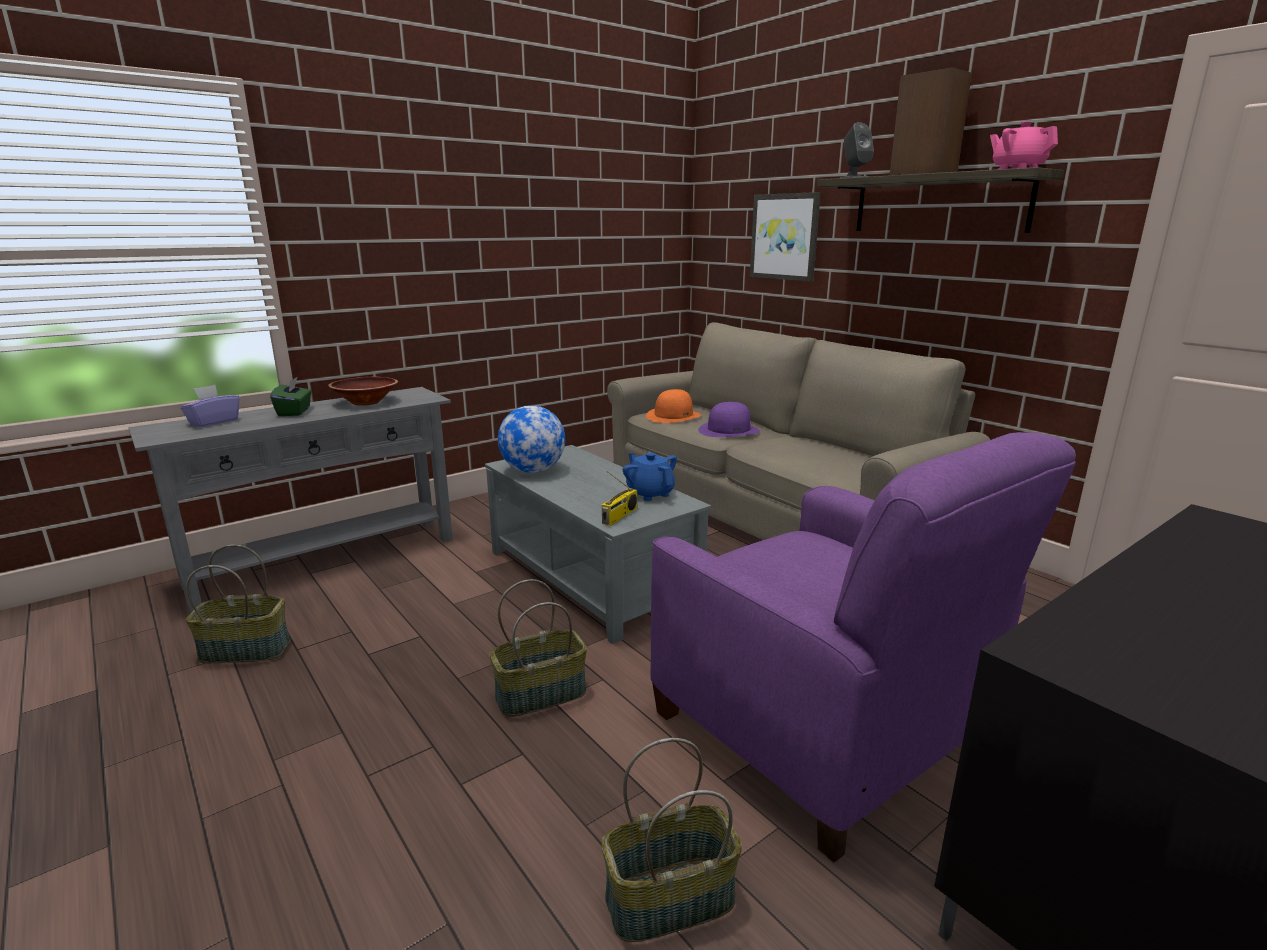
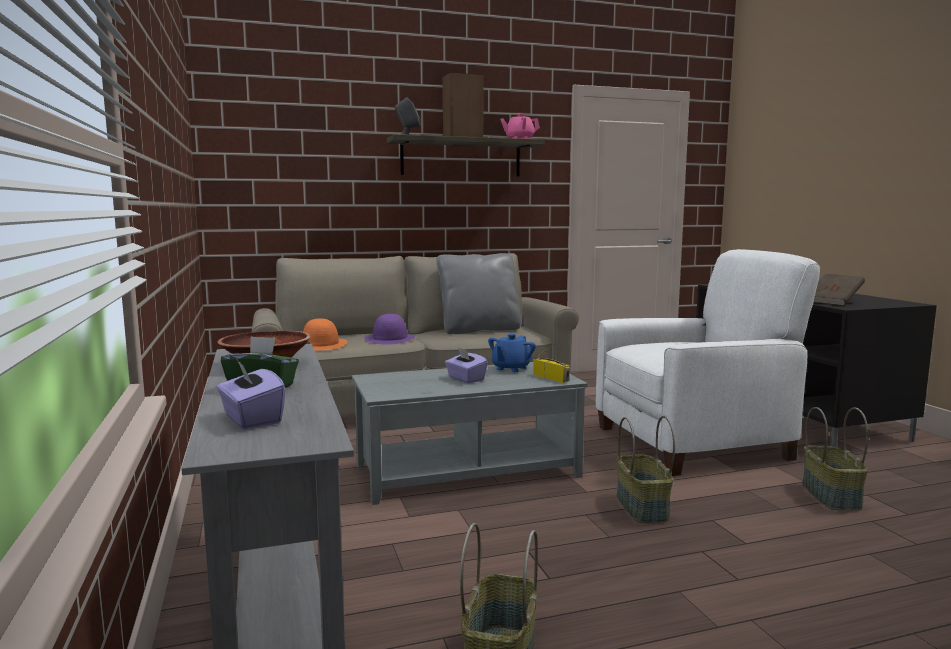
camera: 70 degrees left, 10 degrees down
(533, 471) = (415, 389): globe -> none
(585, 482) = (465, 379): none -> purple tissue box
(650, 493) = (511, 368): blue teapot -> blue teapot turned 45 degrees counterclockwise
(784, 237) = (328, 179): picture -> none
(821, 728) = (693, 442): purple armchair -> white armchair
(842, 454) = (479, 330): none -> grey pillow
(1139, 645) = (834, 302): none -> brown book

